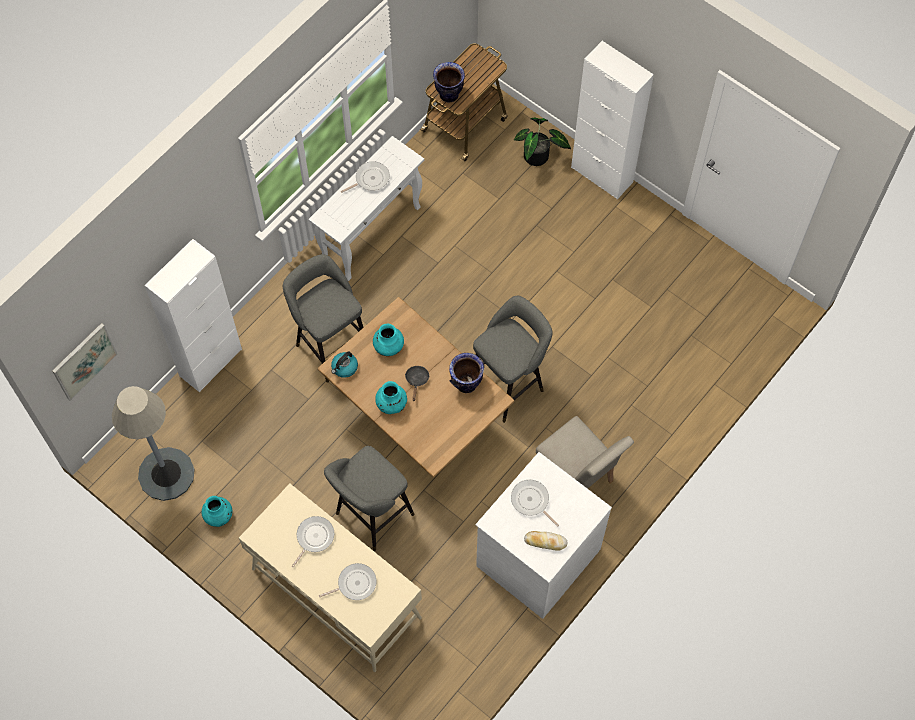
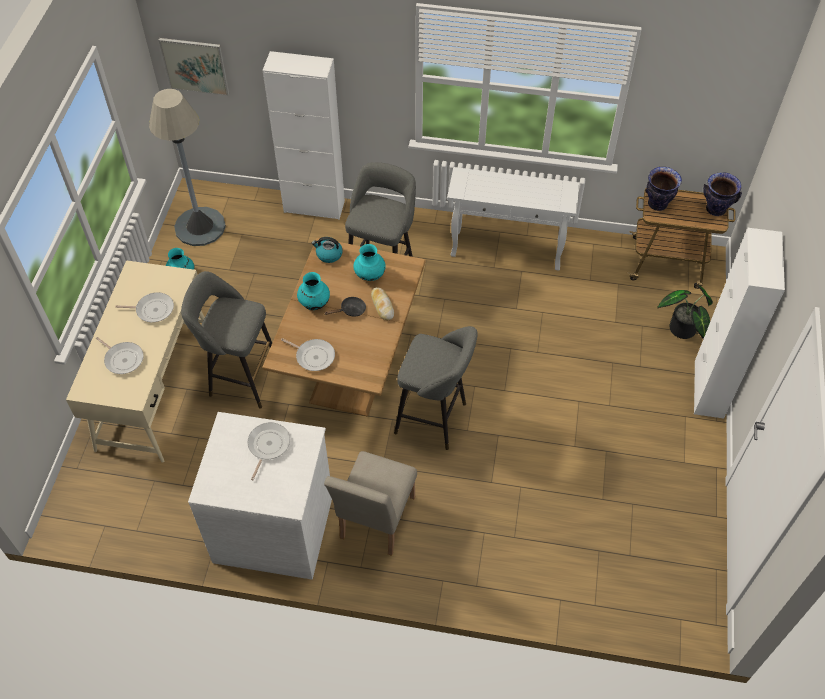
camera: 60 degrees right, 10 degrees down
(370, 179) = (524, 187): frying pan -> frying pan (313, 356)
(466, 383) = (372, 348): vase -> vase (715, 209)
(545, 541) = (230, 478): bread -> bread (382, 305)

